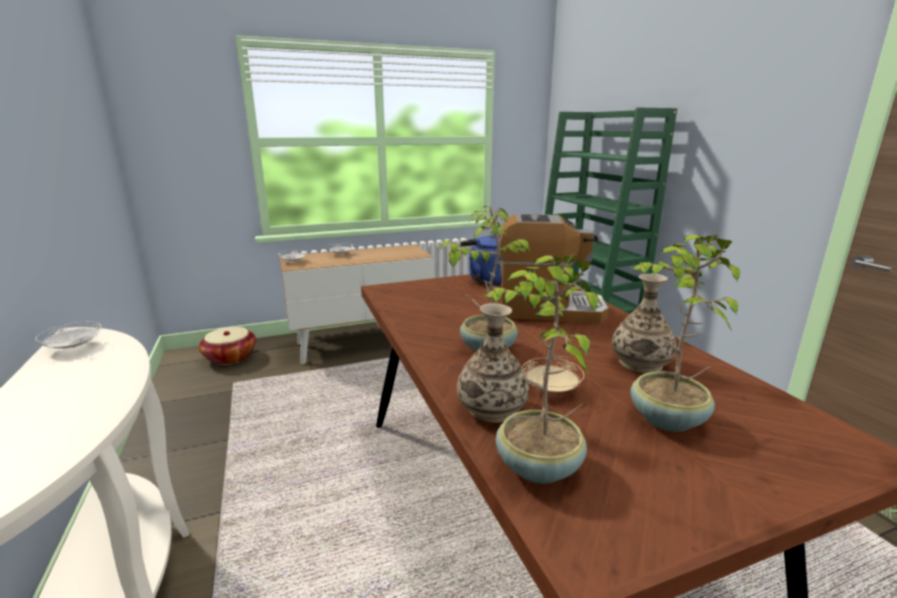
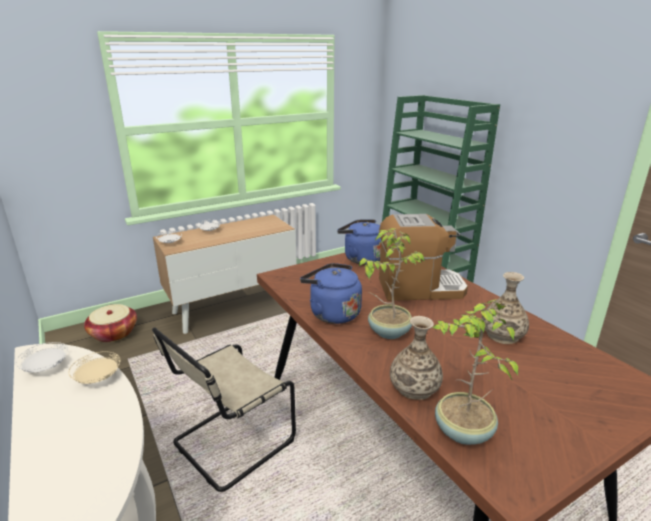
camera: 10 degrees left, 5 degrees up
(305, 481) = (230, 443): none -> beige chair
(426, 325) = (332, 313): none -> blue kettle
(551, 389) = (449, 365): beige plate -> beige plate (98, 378)
(665, 419) = (532, 383): potted plant -> none

